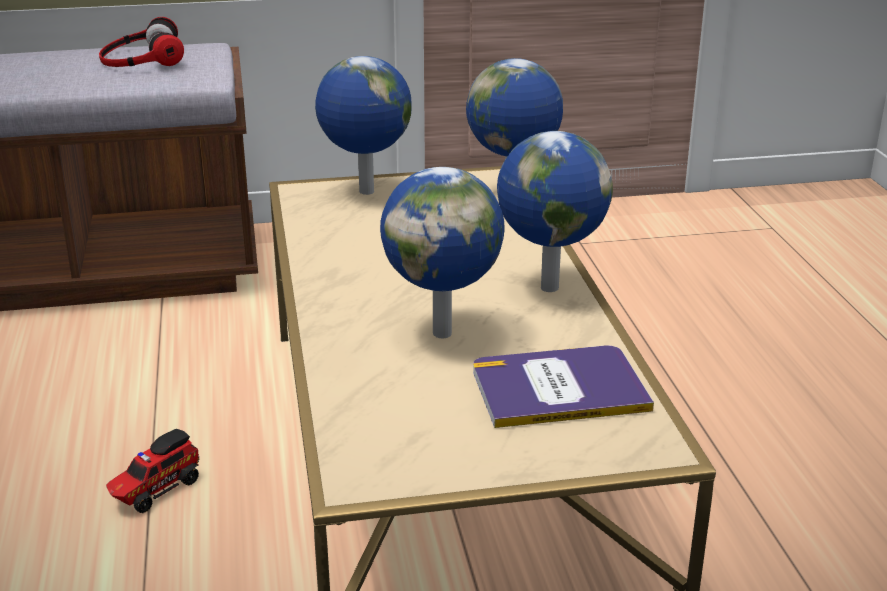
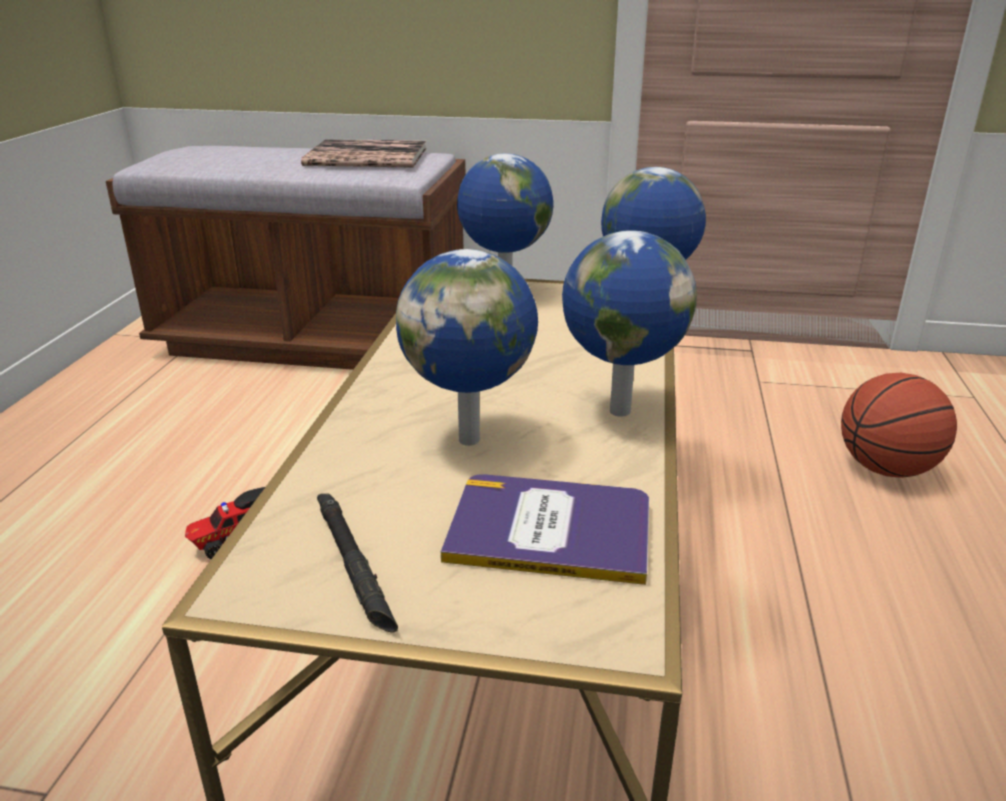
camera: 20 degrees right, 0 degrees up
(141, 58) = (366, 157): headphones -> book
(428, 444) = (354, 565): none -> black flashlight
(723, 306) = (886, 469): none -> basketball

